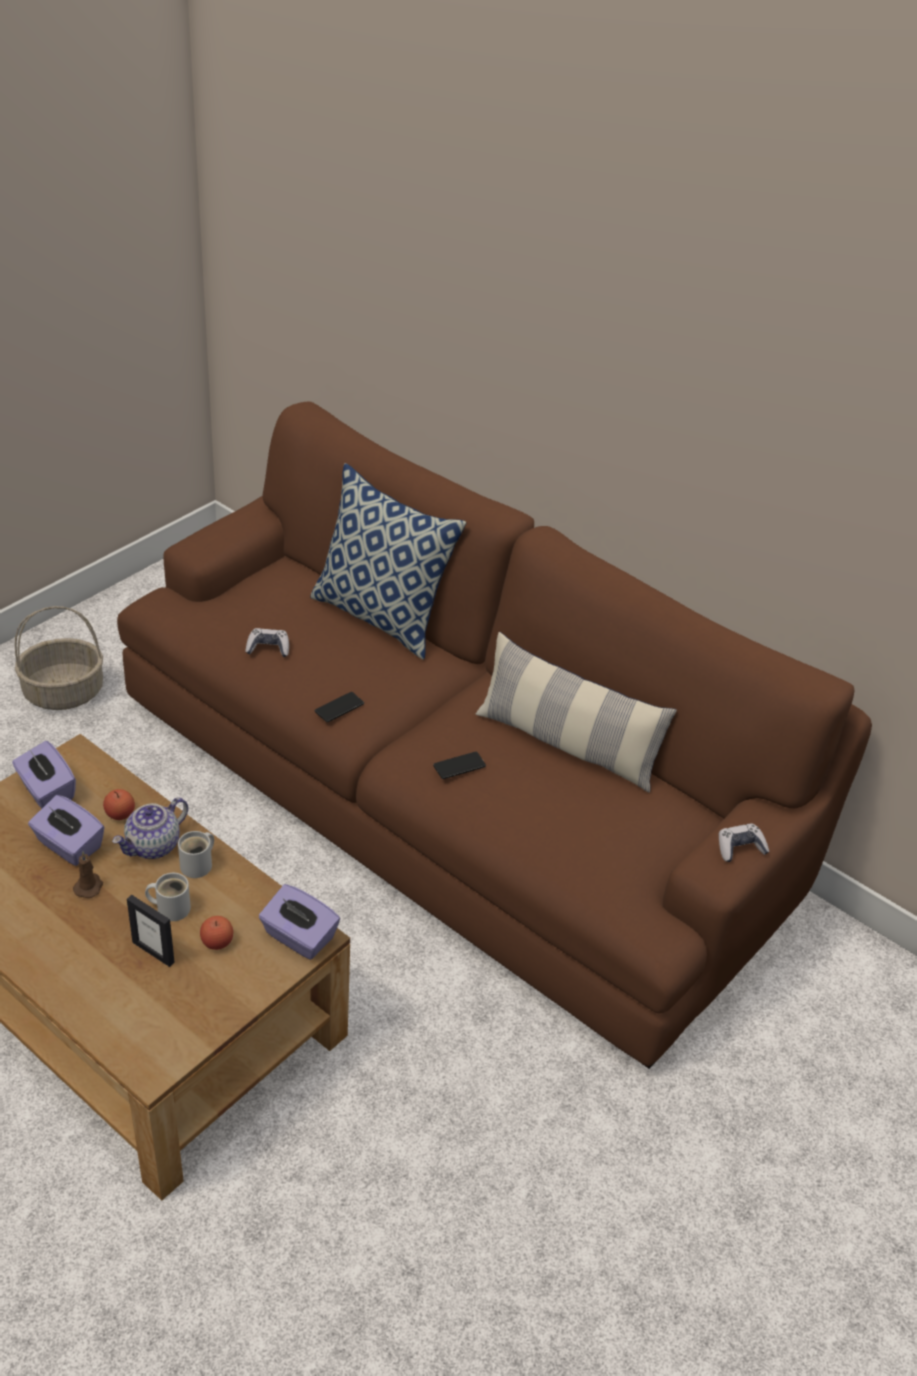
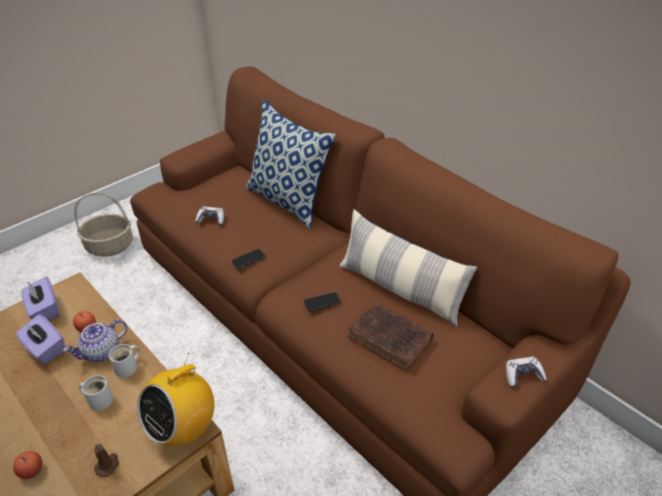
camera: 10 degrees right, 0 degrees up
(89, 886) = (48, 380): brown candle -> brown candle (108, 465)
(153, 952) = (76, 434): picture frame -> none
(217, 942) = (123, 429): apple -> apple (31, 470)
(298, 937) = (183, 428): purple tissue box -> radio
(563, 812) = (391, 339): none -> brown book

